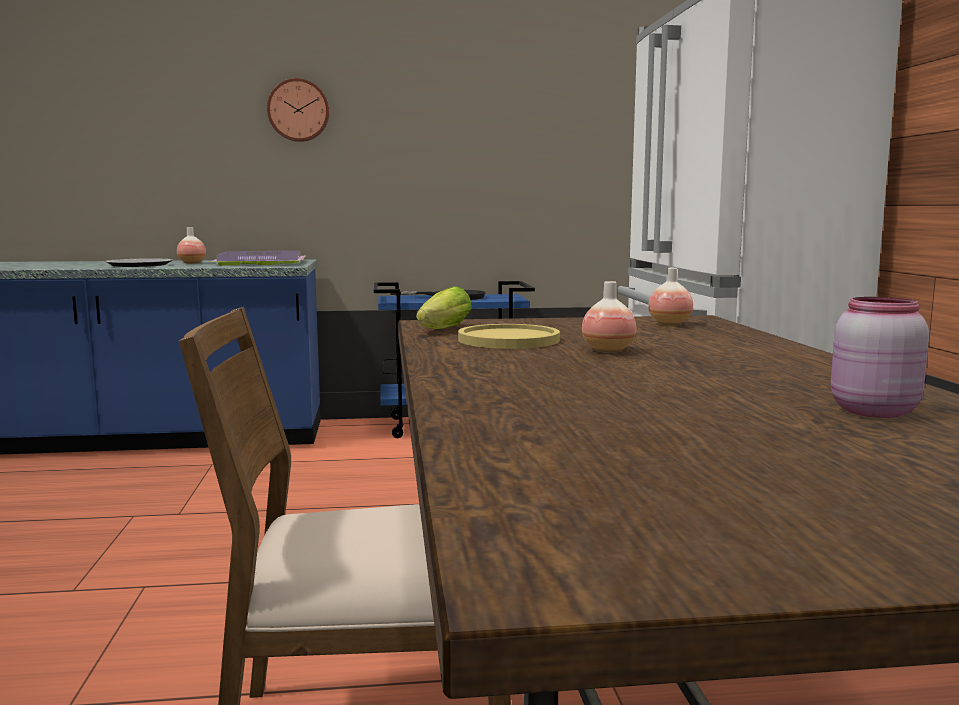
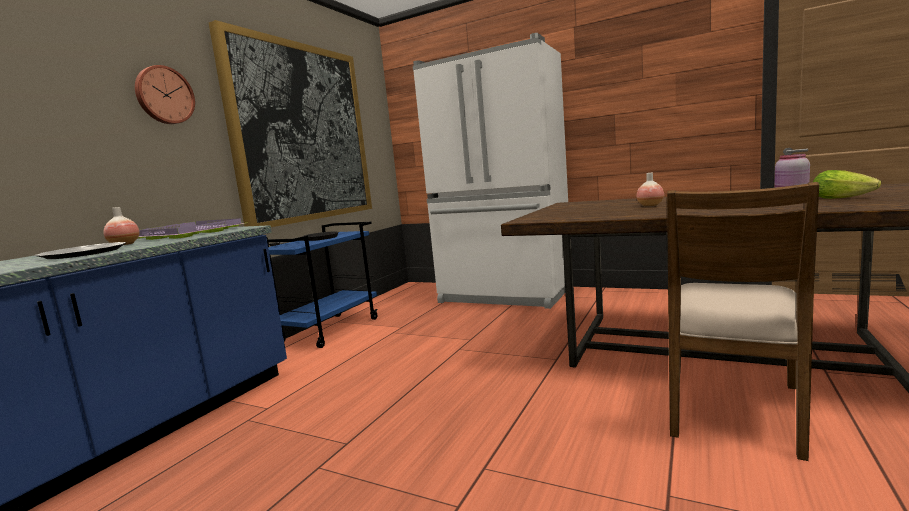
camera: 55 degrees left, 0 degrees up
(441, 330) = (557, 218): lettuce -> lettuce (844, 198)
(493, 148) = (302, 133): none -> picture
(508, 339) = (604, 212): yellow plate -> none
(669, 324) = (580, 204): vase -> none

